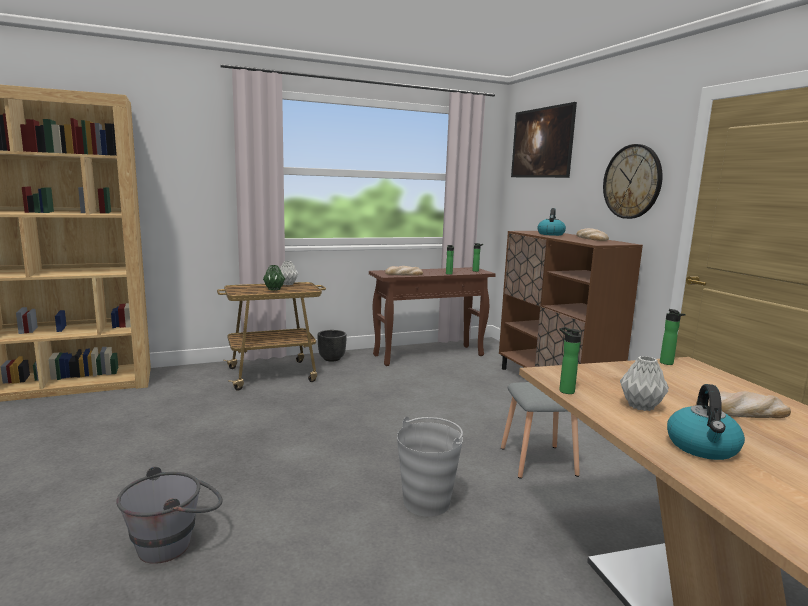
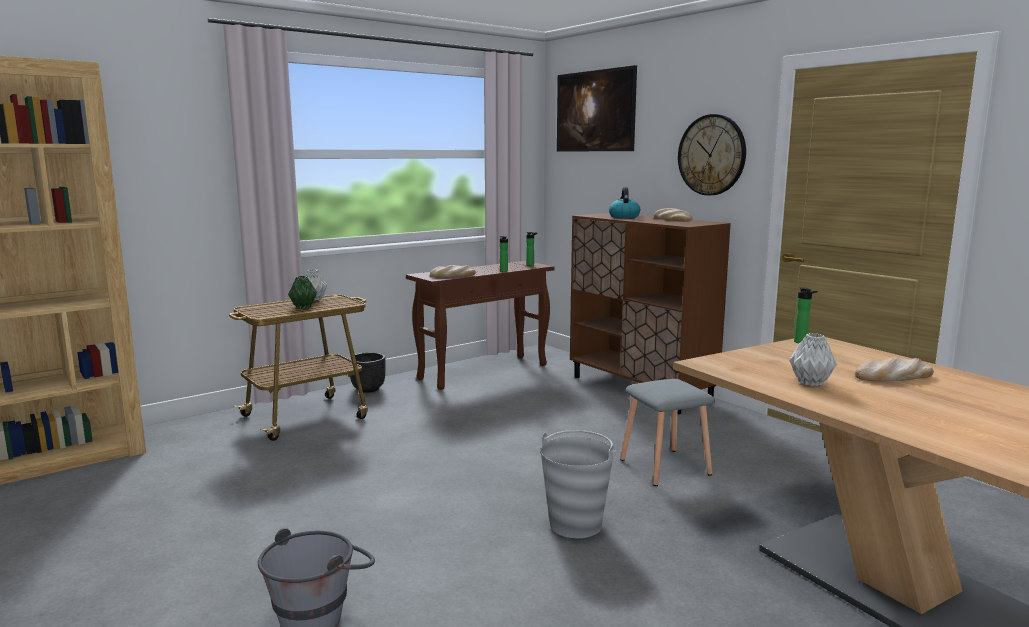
camera: 15 degrees left, 0 degrees up
(564, 390) = (734, 377): bottle -> none
(703, 447) = (885, 409): kettle -> none

